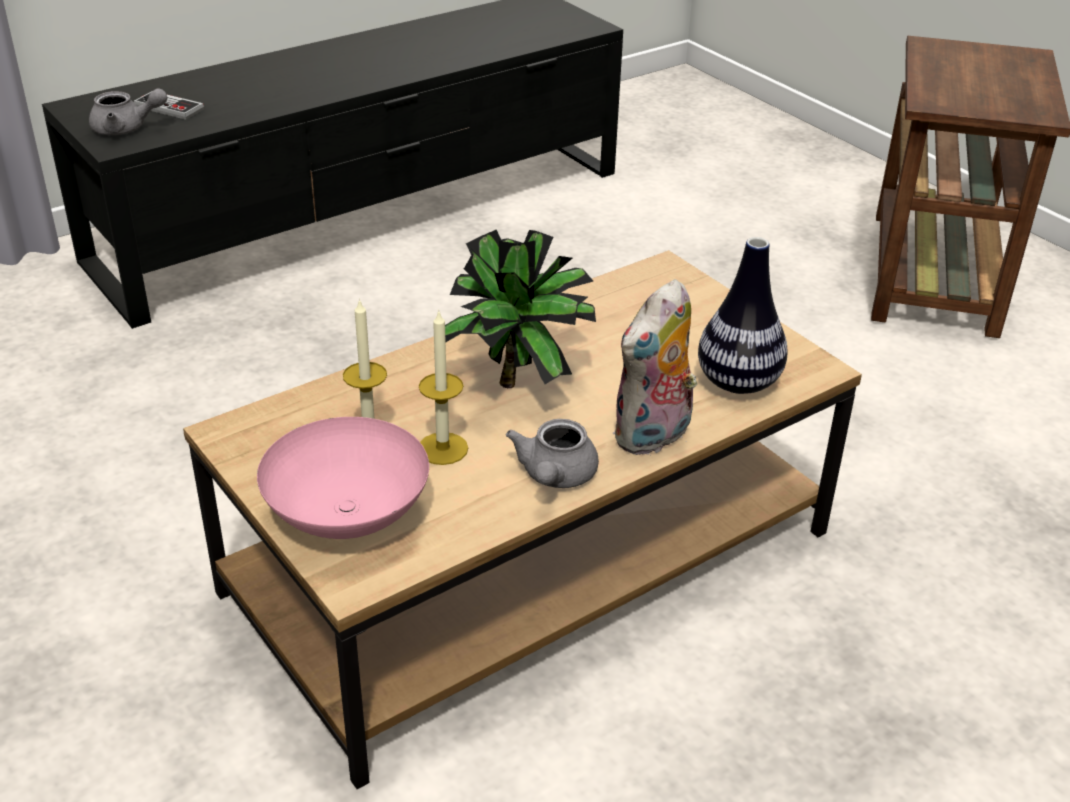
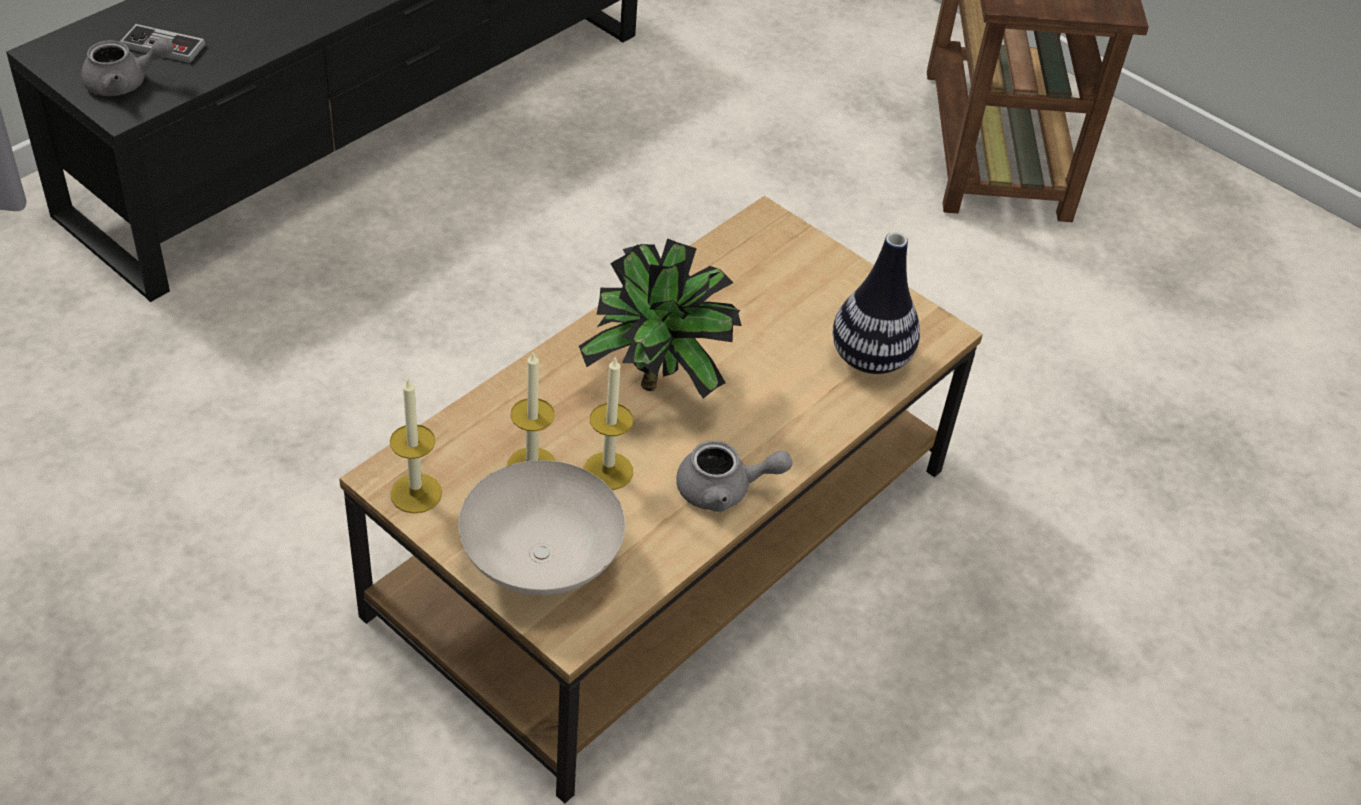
camera: 15 degrees left, 10 degrees up
(249, 447) = (416, 493): none -> candle
(345, 516) = (538, 561): pink bowl -> white bowl
(554, 477) = (724, 490): grey teapot -> grey teapot turned 90 degrees counterclockwise
(653, 437) = (805, 432): plush toy -> none

